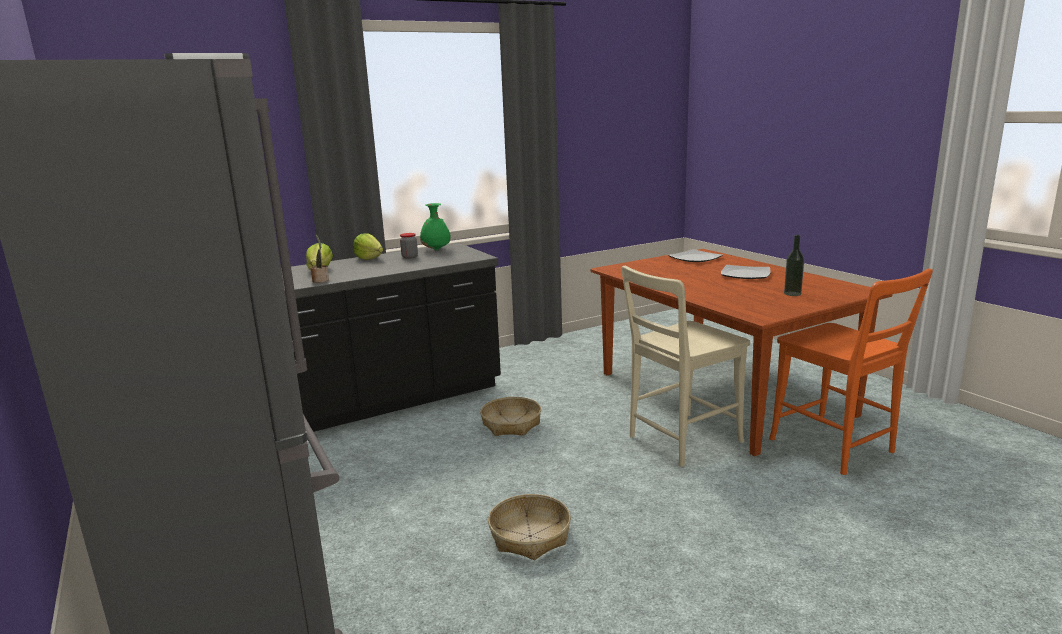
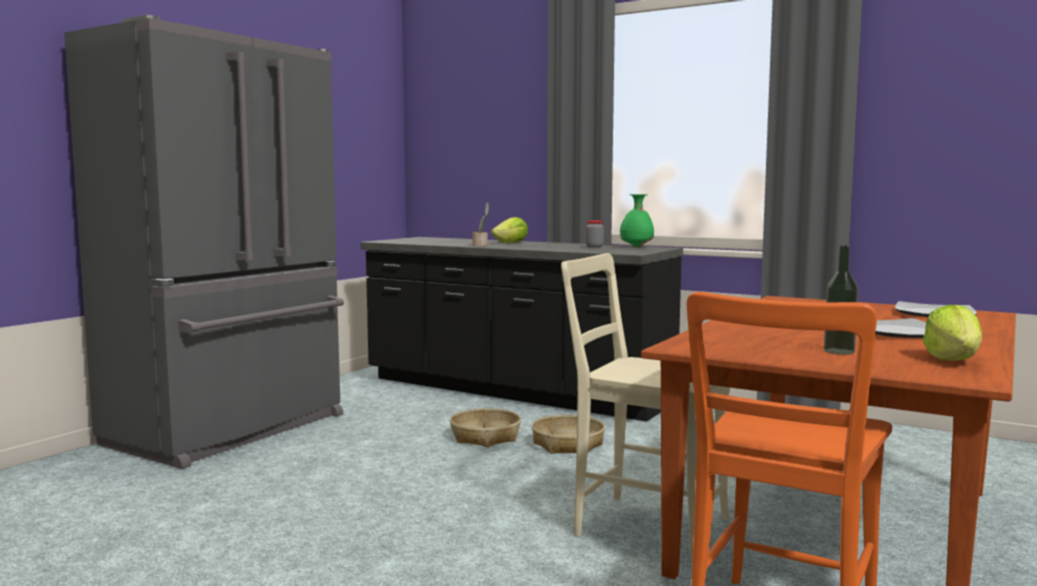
camera: 60 degrees right, 10 degrees down
(369, 258) = (570, 244): lettuce -> lettuce (953, 360)
(529, 536) = (361, 492): basket -> basket (485, 437)

